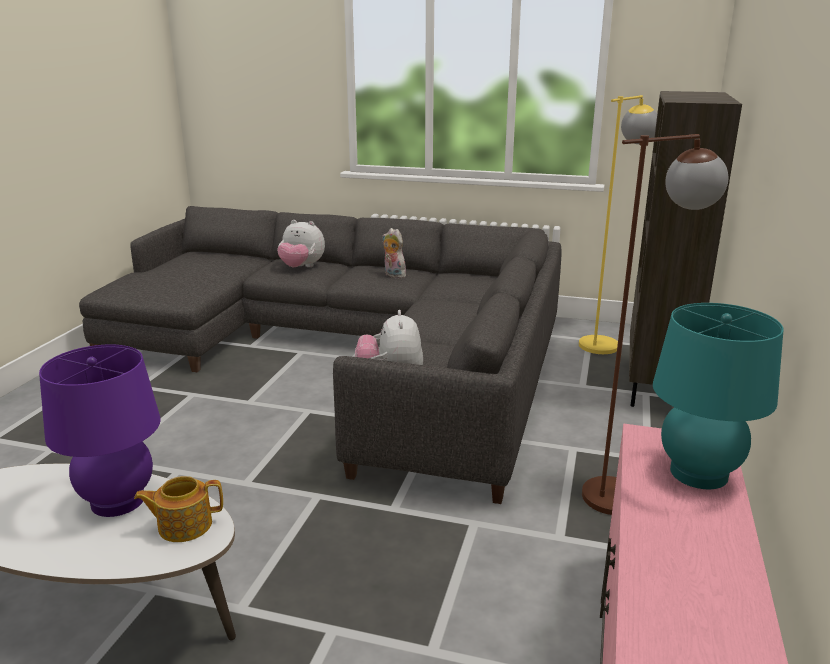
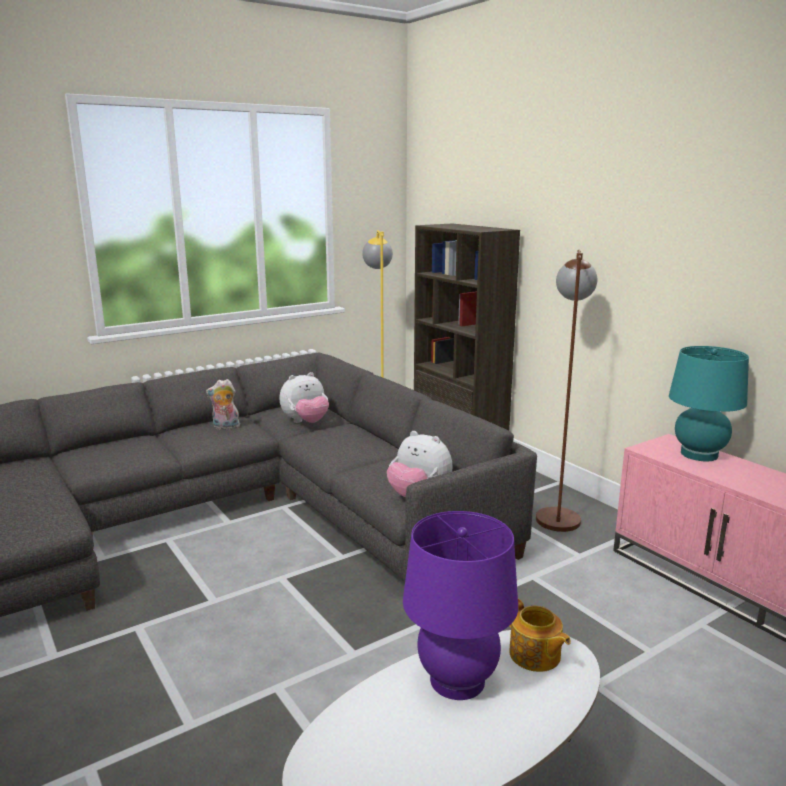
camera: 50 degrees left, 5 degrees down
(184, 525) = (535, 656): teapot -> teapot turned 60 degrees counterclockwise
(301, 267) = (118, 450): plush toy -> plush toy (306, 422)

